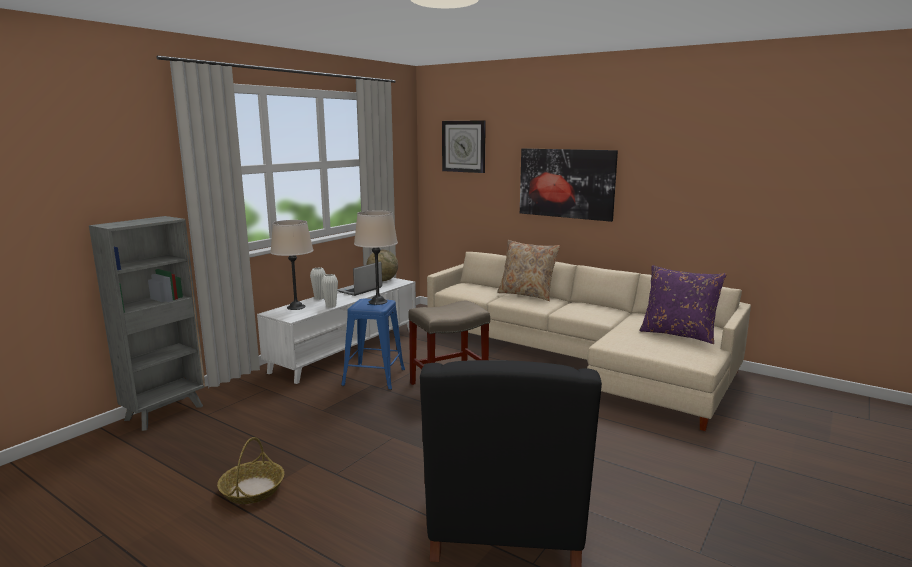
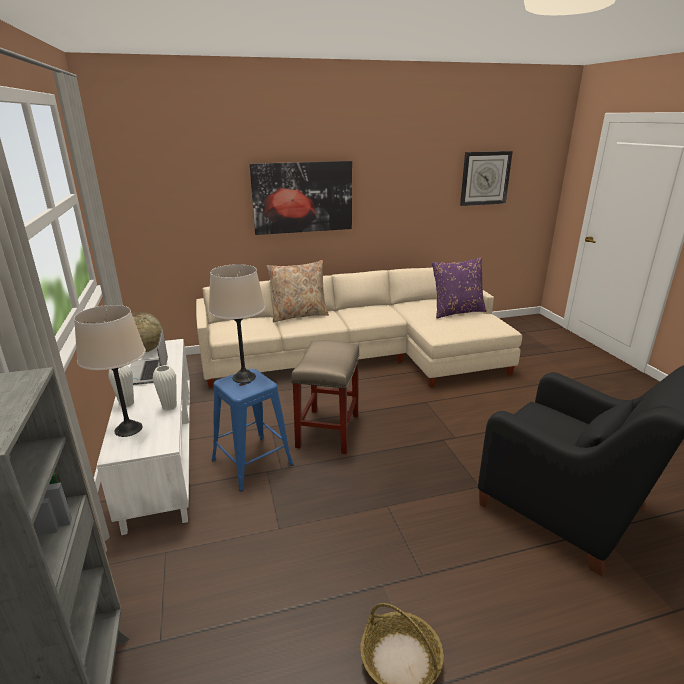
camera: 50 degrees left, 10 degrees up
(464, 146) = (168, 165): wall clock -> wall clock (485, 178)

